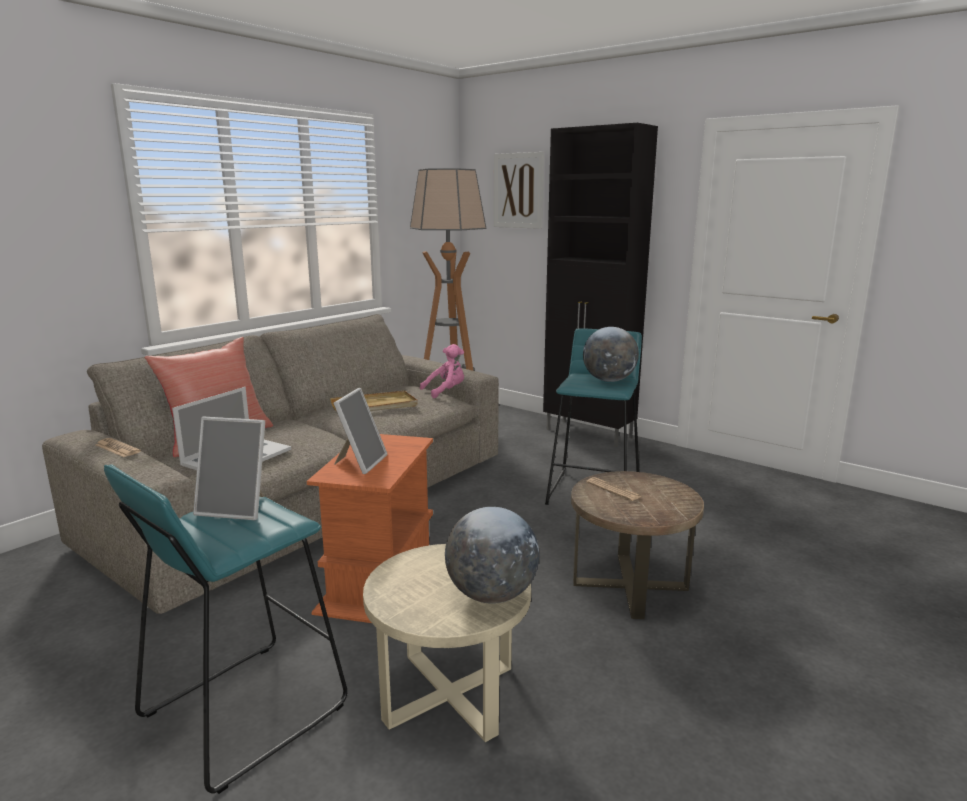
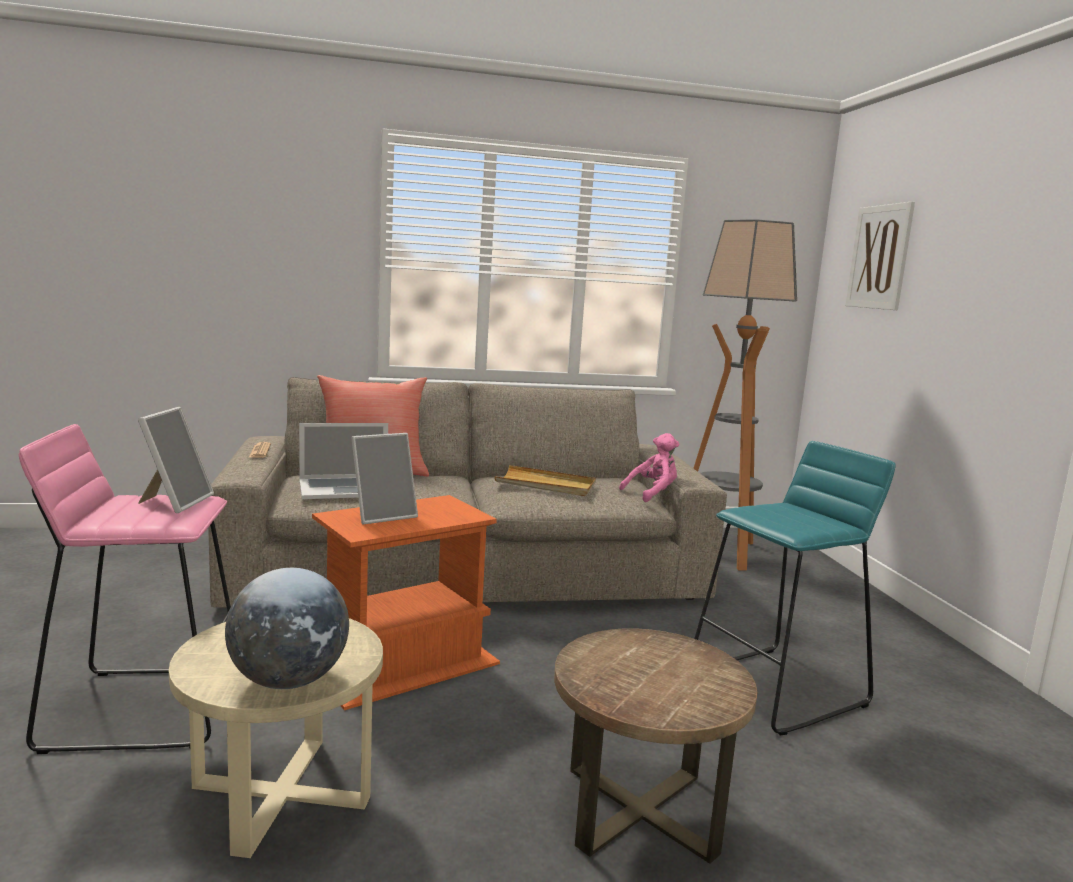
camera: 40 degrees right, 5 degrees down
(237, 508) = (175, 502): picture frame -> picture frame turned 135 degrees counterclockwise
(242, 711) = (143, 707): turquoise stool -> pink stool
(446, 391) = (652, 494): pink plush toy -> pink plush toy turned 45 degrees counterclockwise
(589, 434) = (893, 621): black cabinet -> none
(609, 380) = (807, 521): globe -> none
(613, 490) = (640, 653): newspaper -> none

